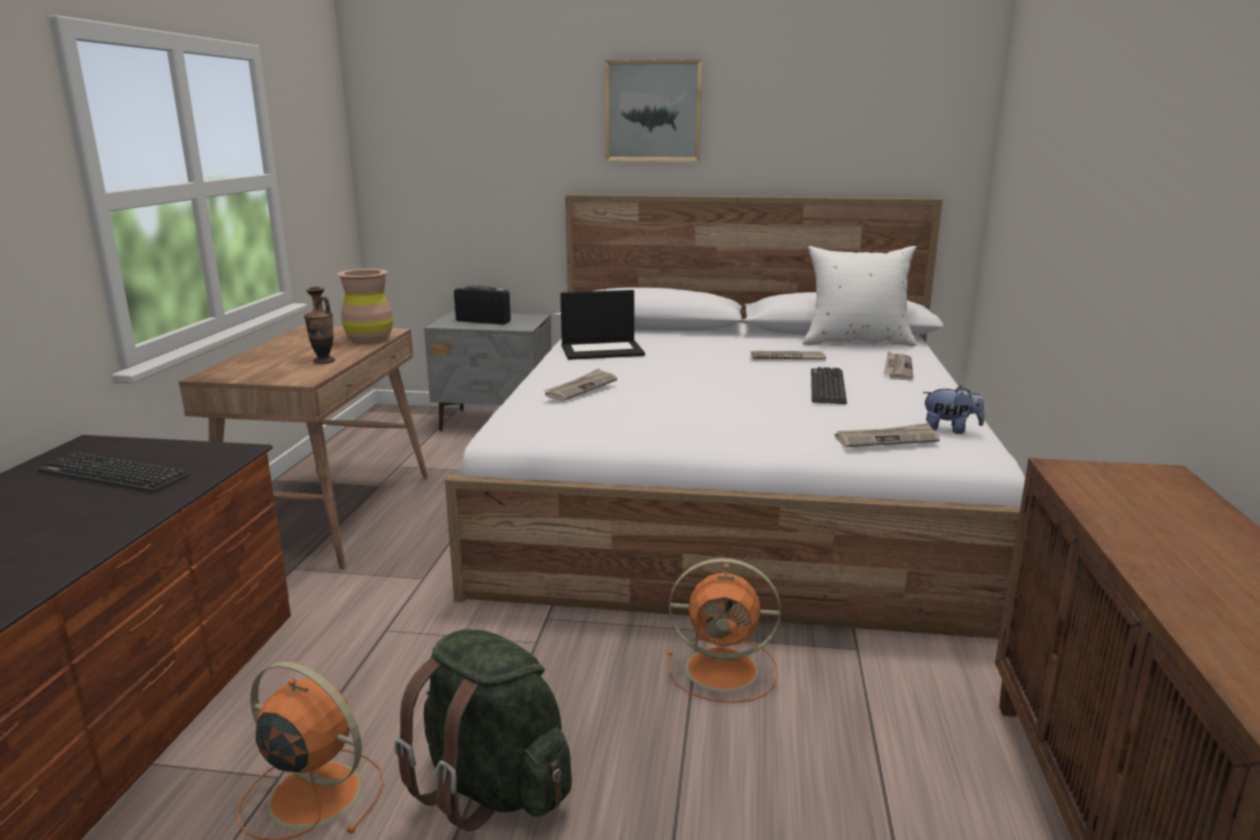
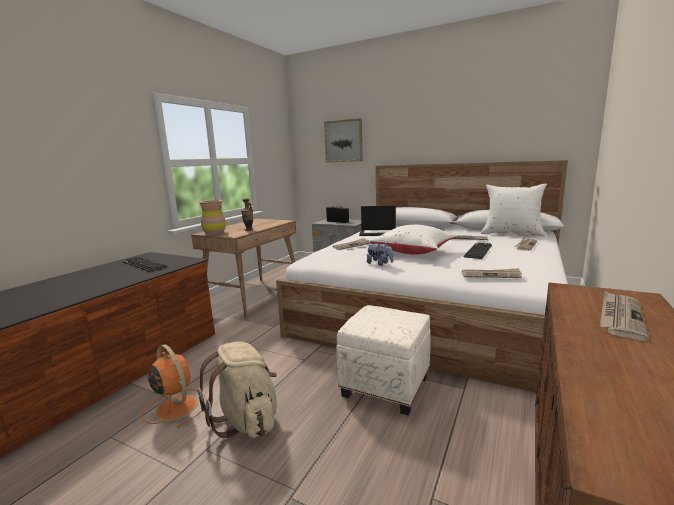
camera: 20 degrees right, 5 degrees down
(369, 340) = (274, 223): brown vase -> brown vase (214, 233)
(492, 786) = (246, 420): green backpack -> beige backpack
(653, 111) = (416, 125): picture -> picture (343, 141)
(713, 396) = (414, 252): none -> white pillow
(725, 669) = (386, 387): orange fan -> white ottoman
(950, 430) = (534, 273): plush toy -> plush toy (379, 264)
(1163, 512) = (620, 317): none -> newspaper

